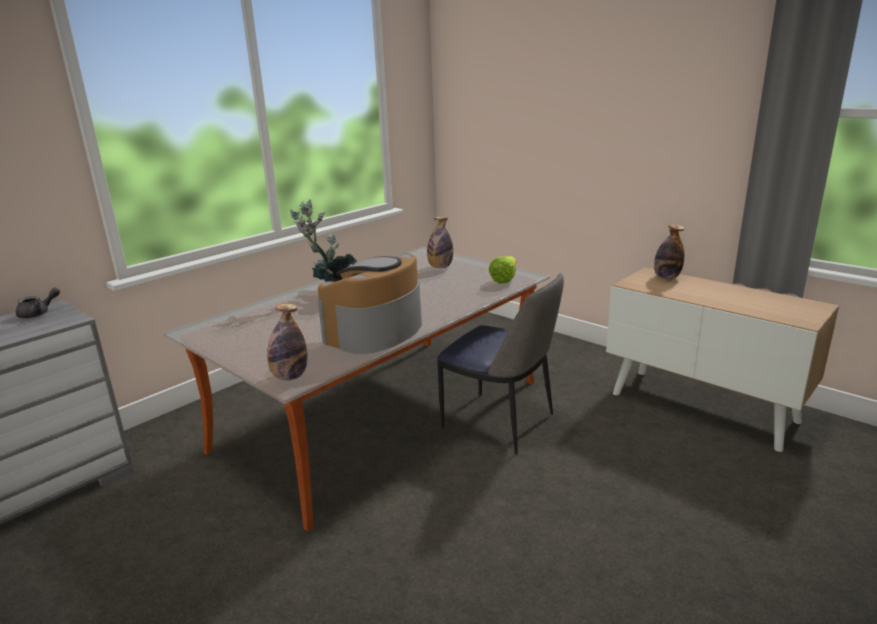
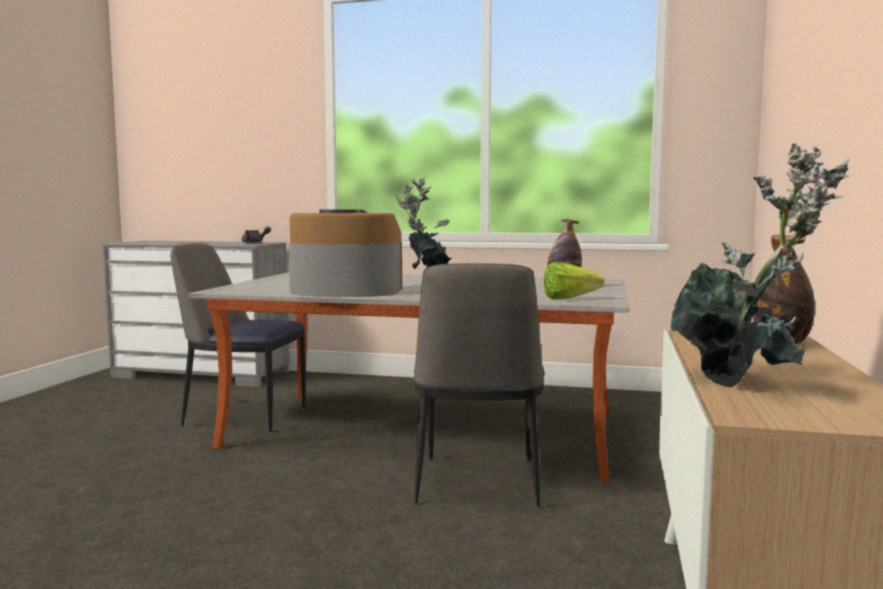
camera: 60 degrees right, 15 degrees down
(227, 499) = (242, 416): none -> chair
(289, 377) = (229, 289): bottle -> none
(749, 307) = (744, 383): none -> potted plant

